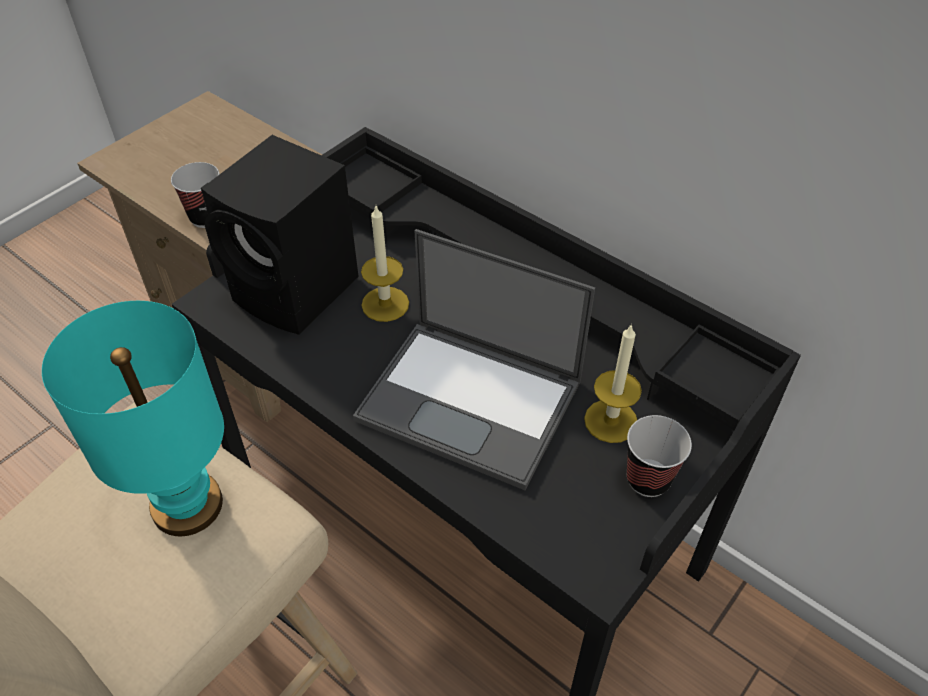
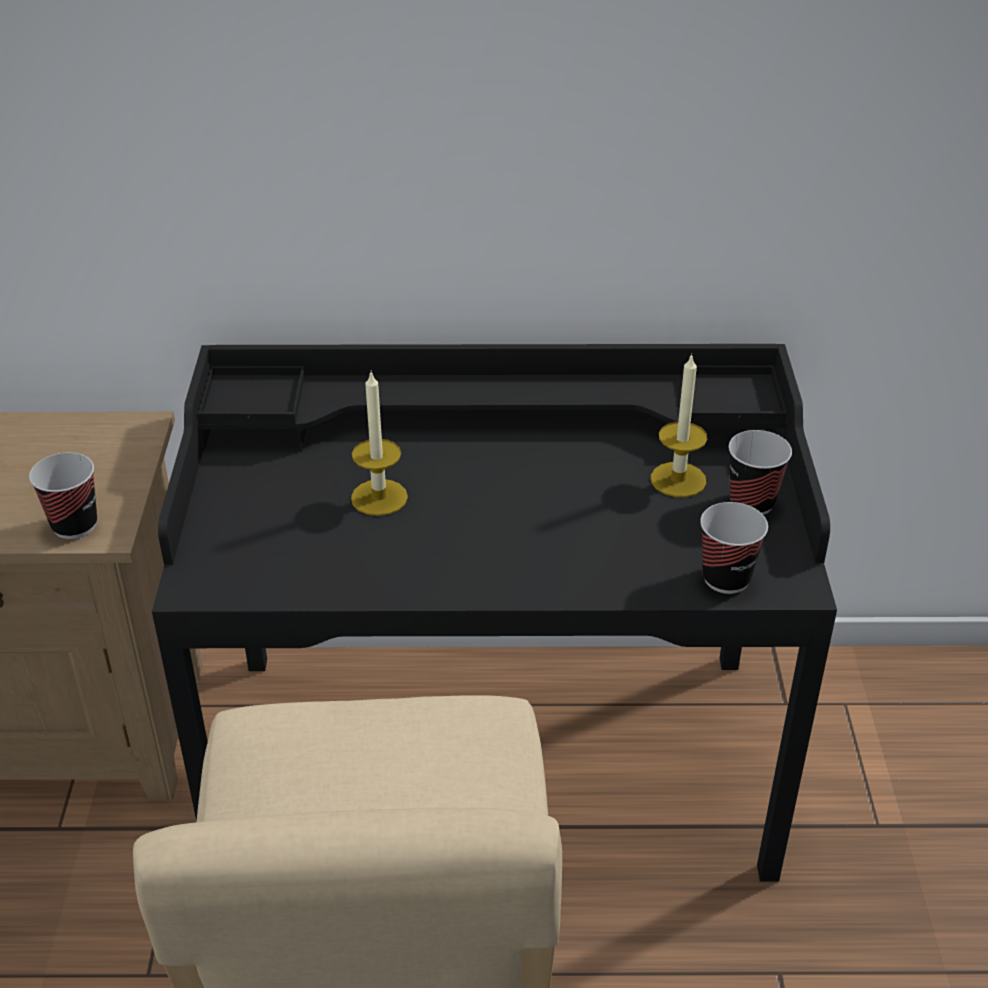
camera: 40 degrees left, 10 degrees down
(189, 504) = (400, 749): turquoise table lamp -> none
(298, 292) = (278, 531): black speaker -> none
(472, 401) = (553, 526): laptop -> none
(550, 532) = (726, 578): none -> cup

